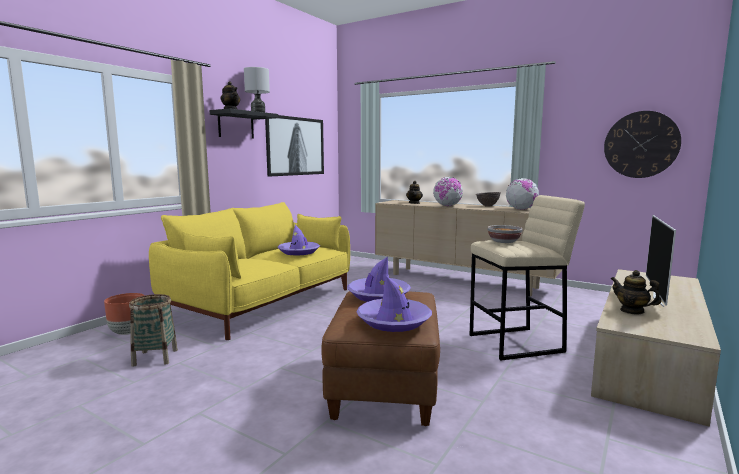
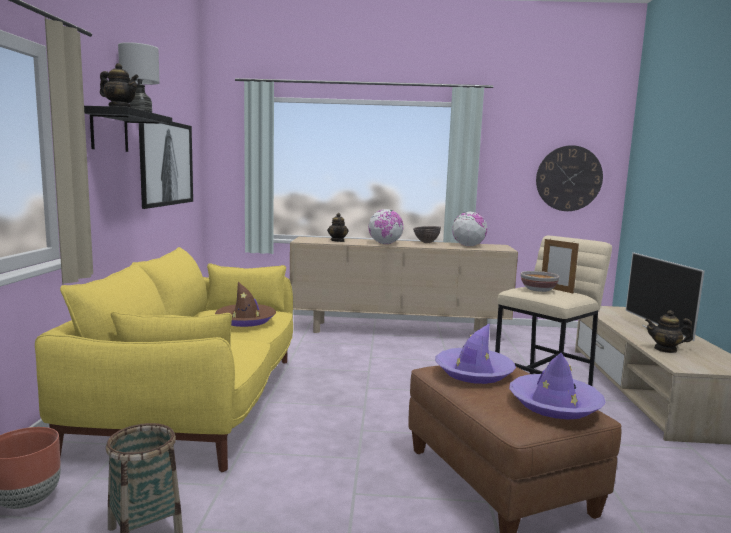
camera: 30 degrees left, 0 degrees up
(299, 252) = (246, 320): purple hat -> brown hat
(526, 243) = (556, 289): none -> picture frame

